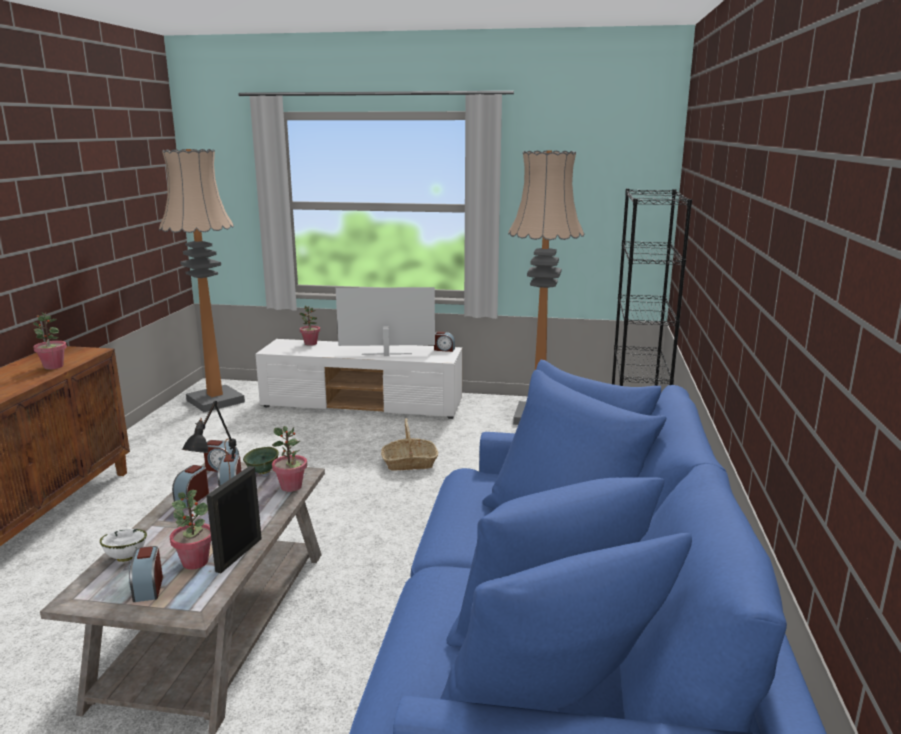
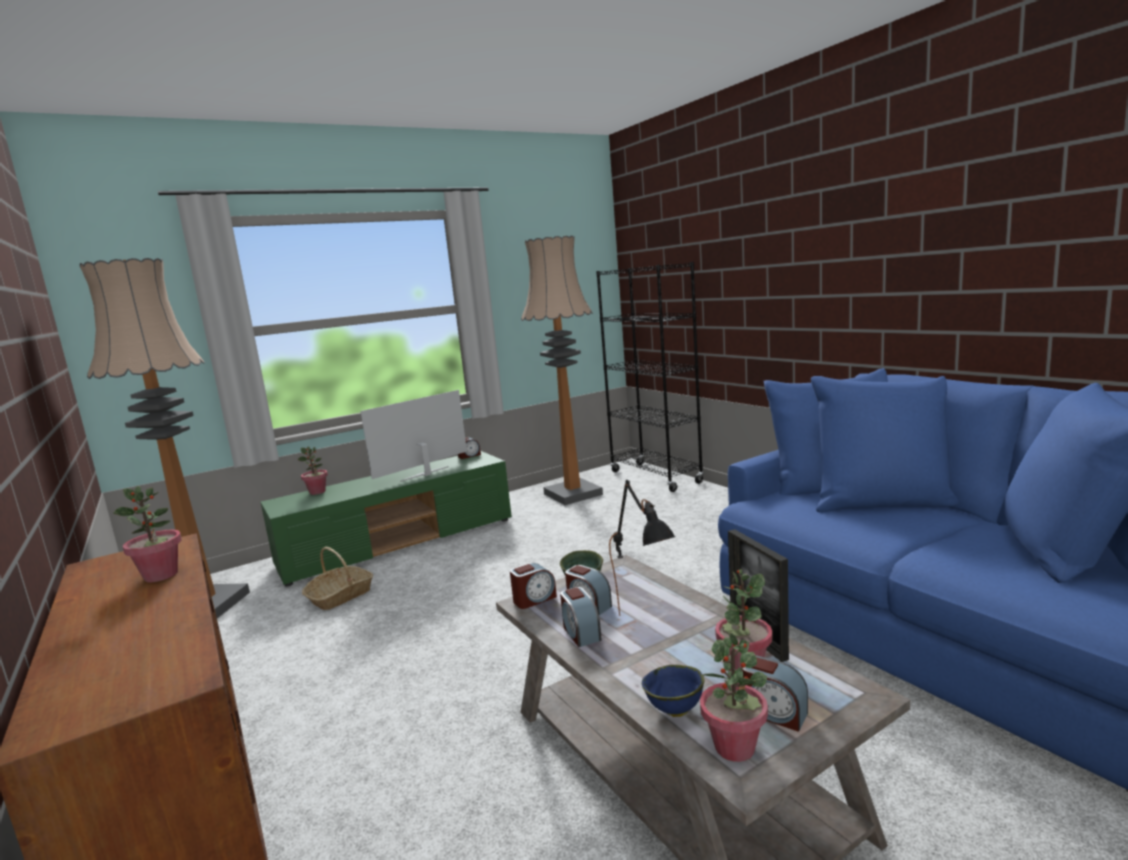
camera: 40 degrees left, 5 degrees down
(125, 558) = (674, 711): white bowl -> blue bowl
(291, 487) = (642, 578): potted plant -> potted plant (735, 747)
(363, 404) = (399, 542): white tv stand -> green tv stand
(409, 463) = (545, 562): basket -> basket (340, 596)

